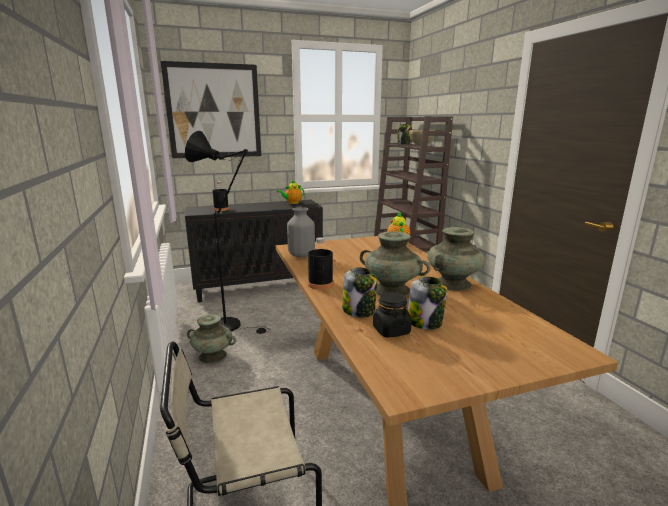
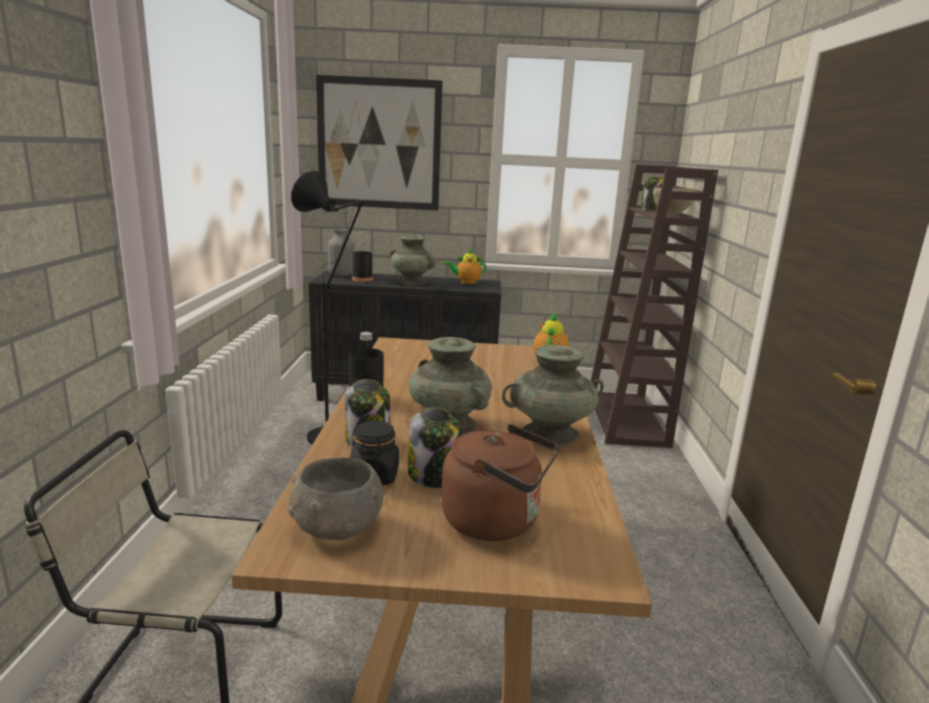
camera: 20 degrees right, 0 degrees up
(213, 356) = (284, 472): turquoise vase -> turquoise vase (412, 282)
(301, 255) = (394, 355): grey vase -> grey vase (341, 275)
(411, 367) = (336, 527): none -> grey bowl
(492, 339) = (496, 522): none -> brown kettle

